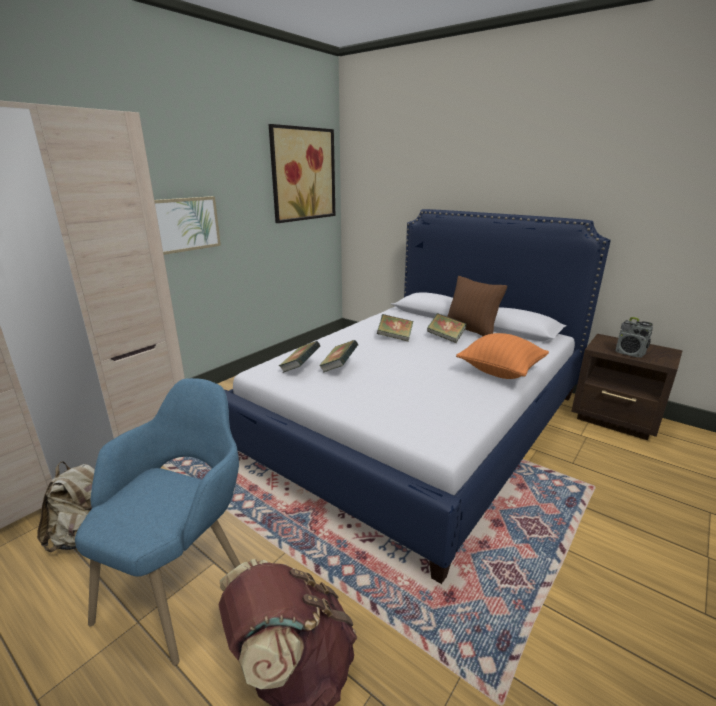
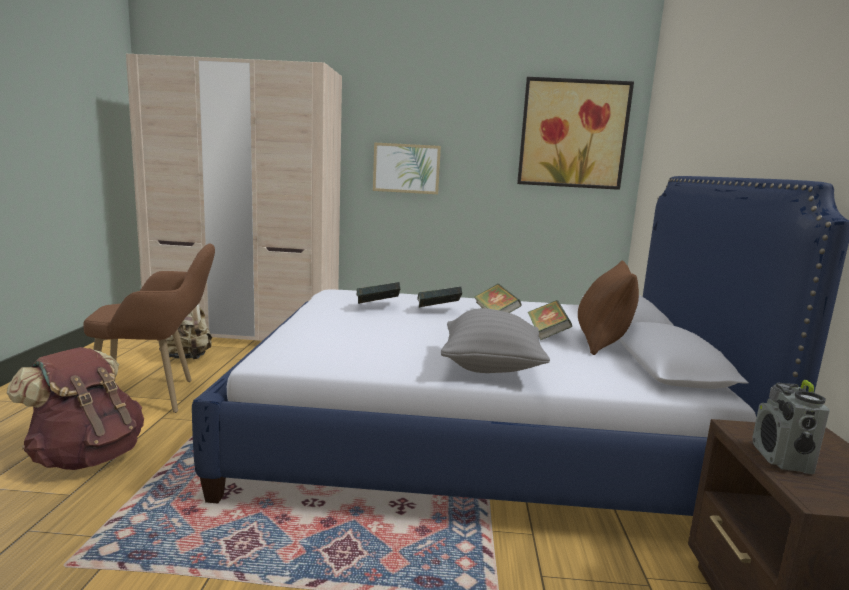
camera: 55 degrees right, 10 degrees down
(184, 582) = (158, 397): blue armchair -> brown armchair
(300, 368) = (357, 297): book -> book (438, 310)
(500, 371) = (491, 367): orange pillow -> grey pillow

